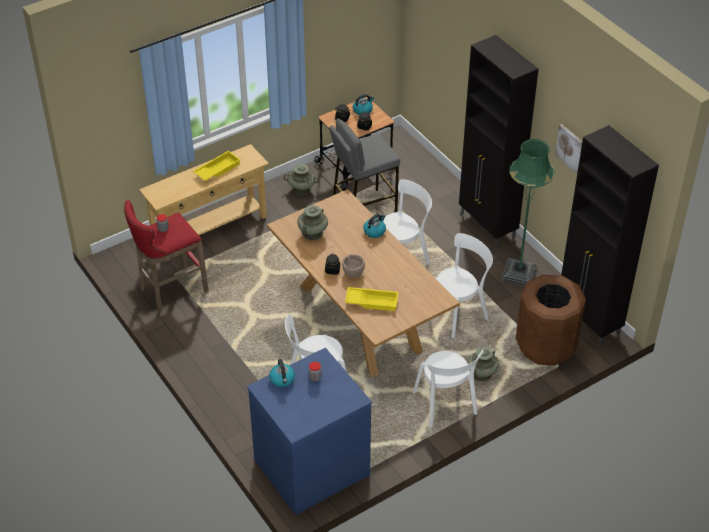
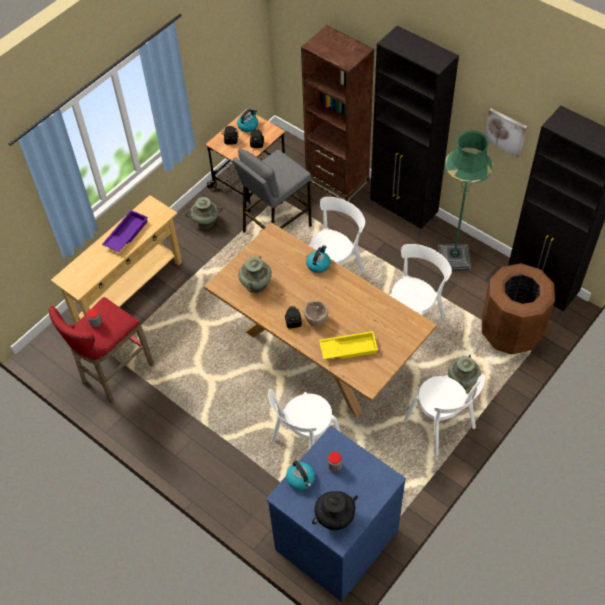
camera: 15 degrees left, 10 degrees up
(217, 169) = (126, 234): yellow tray -> purple tray
(298, 414) = (335, 517): none -> black vase
(437, 184) = (337, 180): none -> brown bookcase

